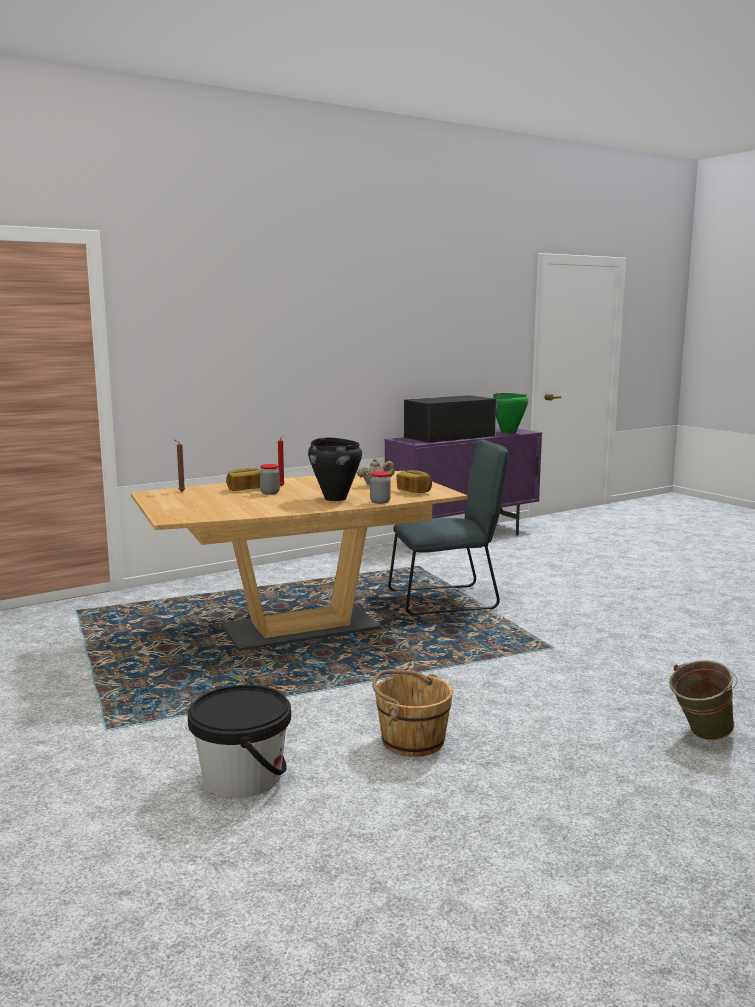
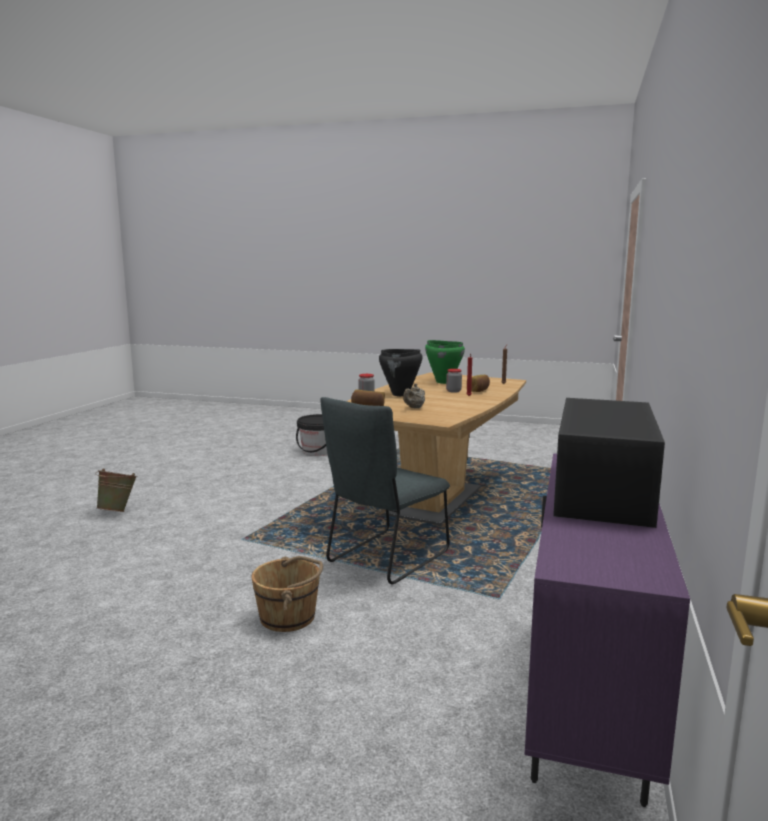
camera: 140 degrees right, 0 degrees up
(411, 740) = (271, 474): brown bucket -> brown bucket (289, 617)
(508, 432) = (577, 544): green cooking pot -> green cooking pot (443, 382)

